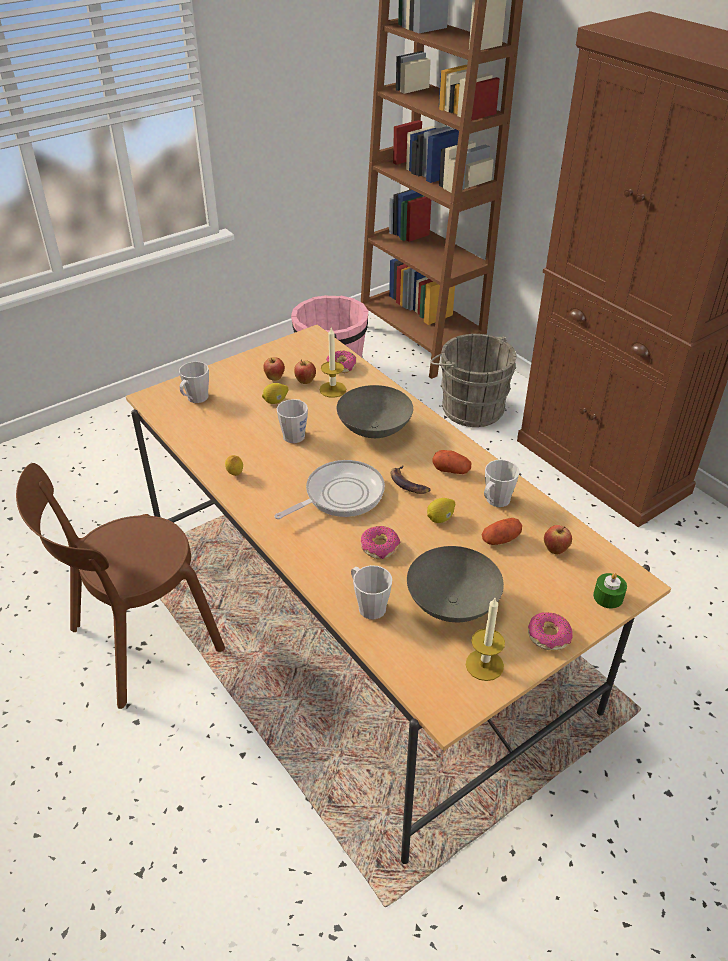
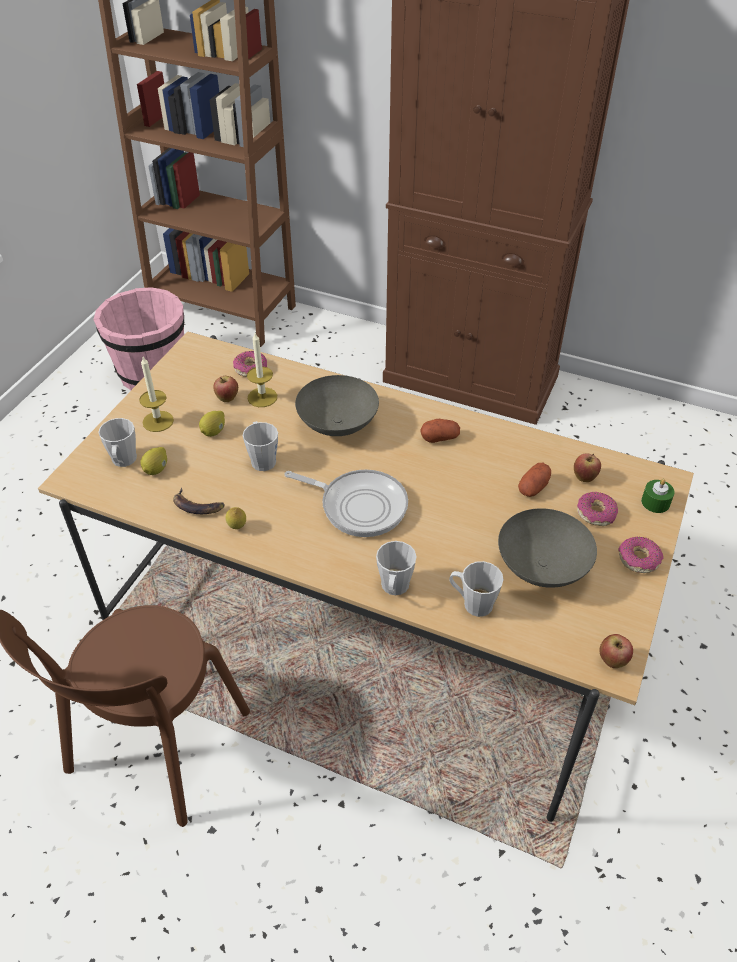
camera: 30 degrees left, 5 degrees up
(274, 378) = (192, 407): apple -> apple (612, 661)
(340, 495) = (359, 505): frying pan -> frying pan turned 90 degrees clockwise
(380, 547) = (437, 541): donut -> donut (596, 513)
(408, 483) = (412, 467): banana -> banana (197, 506)
(440, 518) = (468, 490): lemon -> lemon (156, 469)
(469, 407) = (317, 363): grey bucket -> none
(484, 665) = (610, 610): candle -> candle (158, 421)
(495, 501) = (501, 453): grey mug -> grey mug (394, 588)

